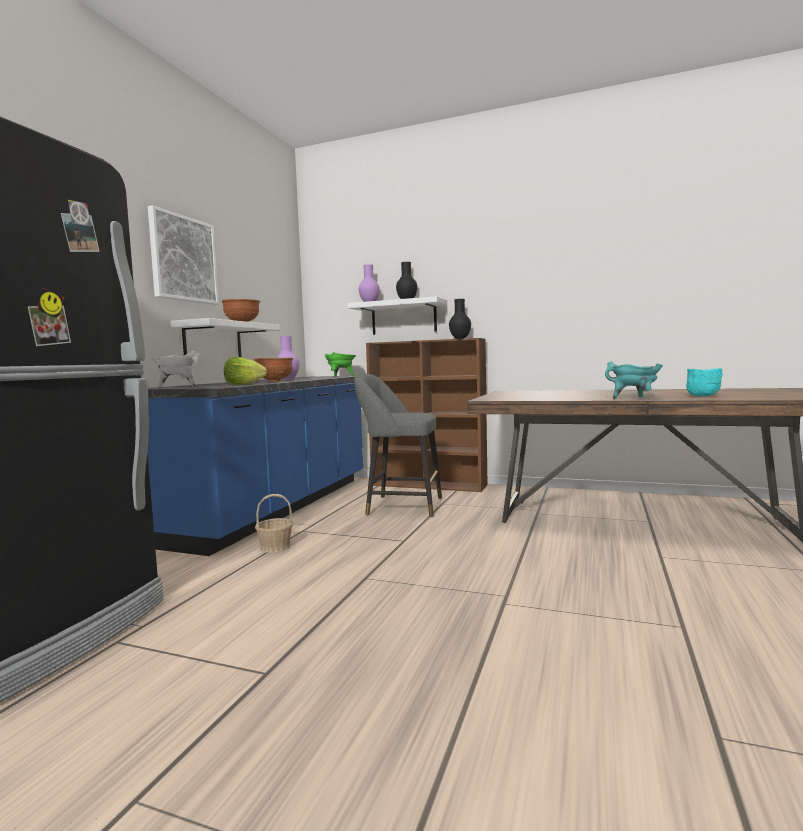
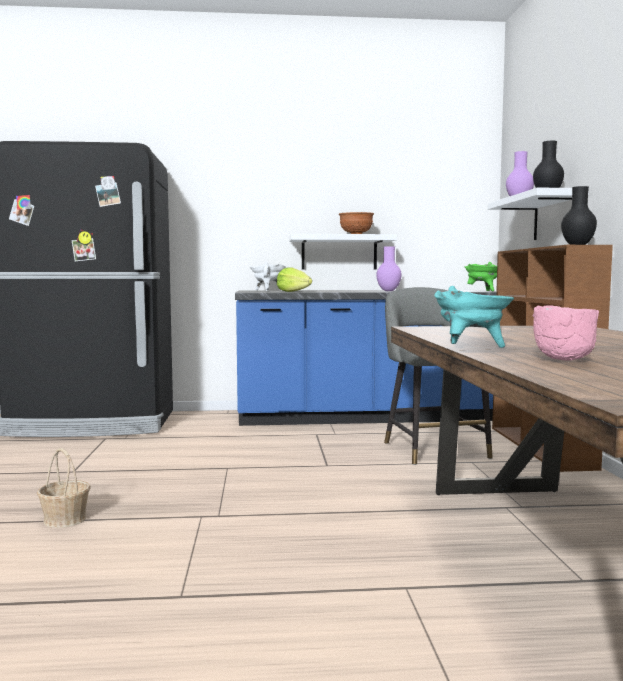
camera: 65 degrees right, 0 degrees up
(183, 259) = (309, 182): picture -> none
(275, 381) = (349, 291): brown bowl -> none
(275, 547) = (271, 435): basket -> basket (65, 519)
(702, 396) = (562, 360): turquoise bowl -> pink bowl

